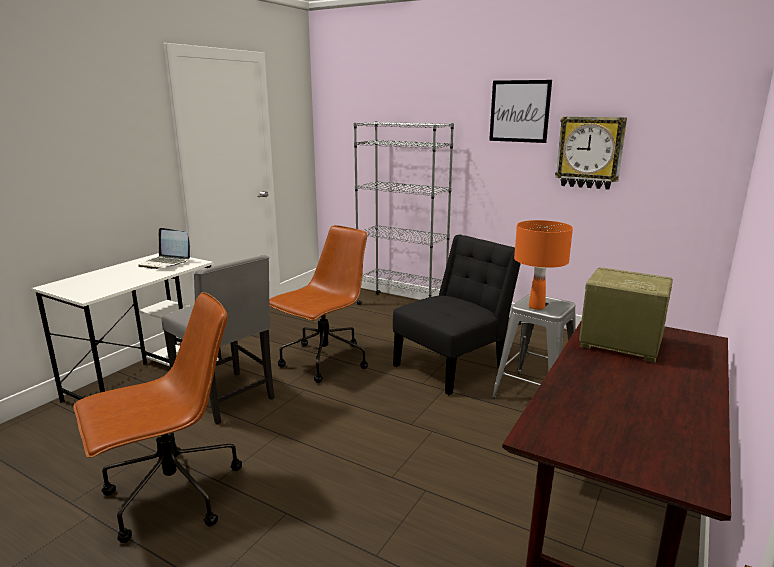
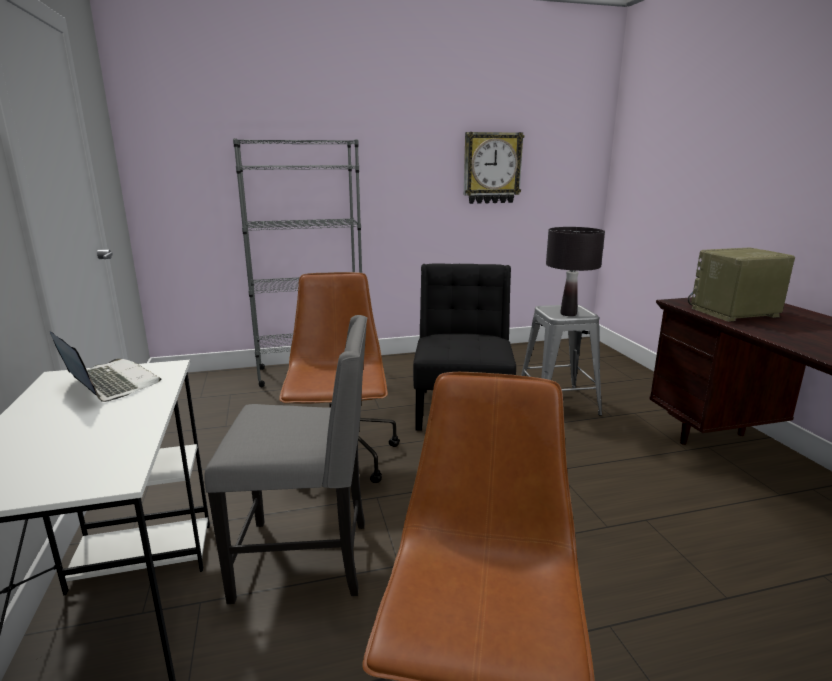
camera: 45 degrees left, 0 degrees up
(165, 263) = (109, 384): laptop -> laptop turned 120 degrees counterclockwise
(519, 111) = (421, 127): picture -> none
(536, 307) = (568, 314): orange table lamp -> black table lamp

